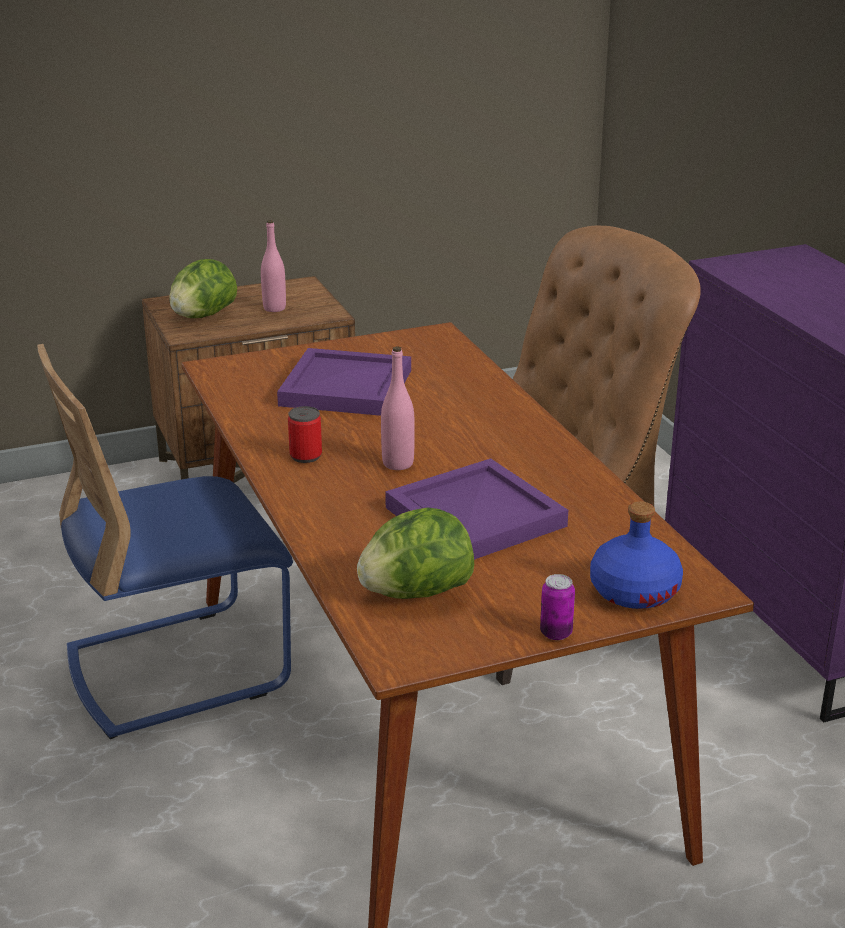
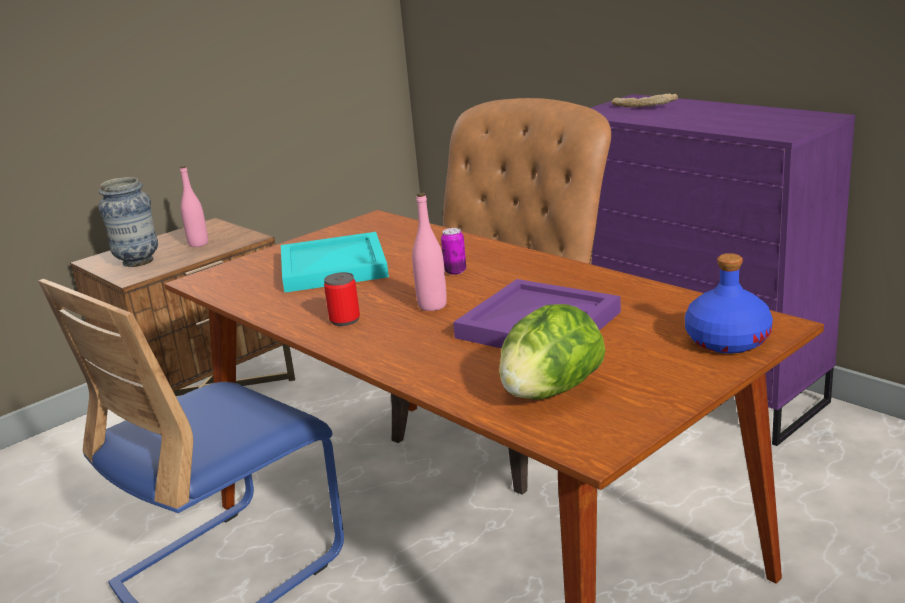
camera: 20 degrees left, 5 degrees down
(203, 316) = (138, 262): lettuce -> vase
(345, 387) = (331, 267): purple tray -> turquoise tray
(556, 633) = (702, 387): can -> can (455, 271)
(789, 271) = (644, 107): none -> bread

